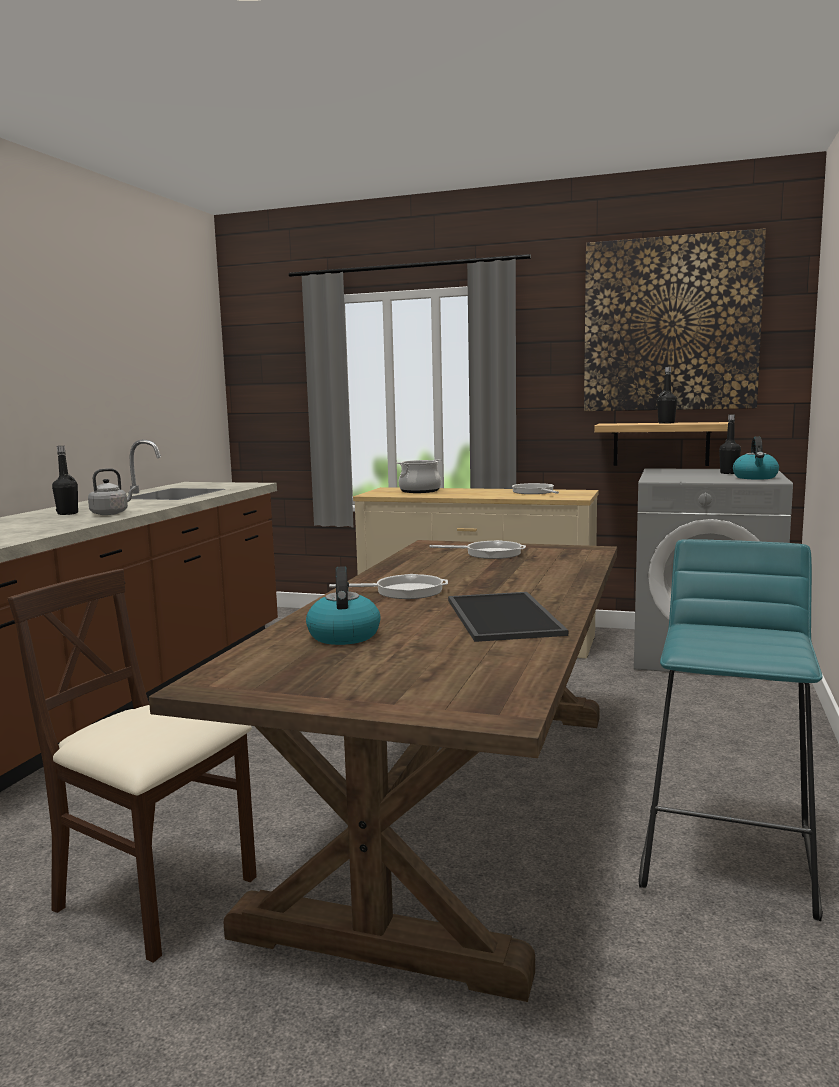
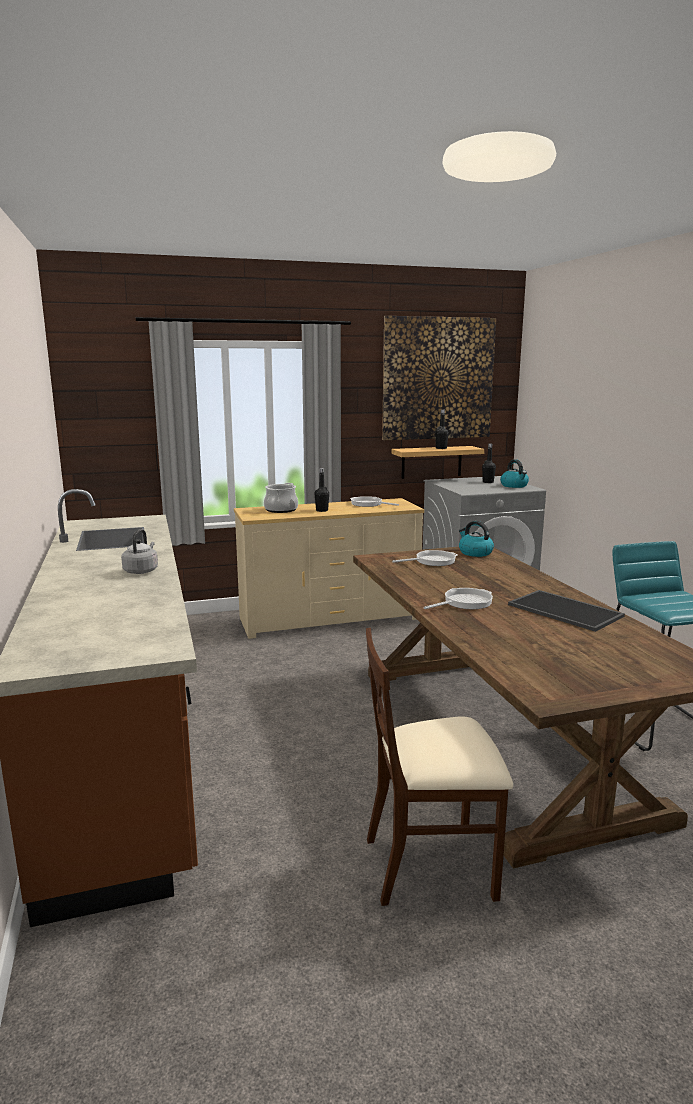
camera: 35 degrees left, 5 degrees up
(67, 513) = (94, 576): black bottle -> black bottle (322, 510)
(343, 635) = (522, 644): kettle -> kettle (475, 553)

